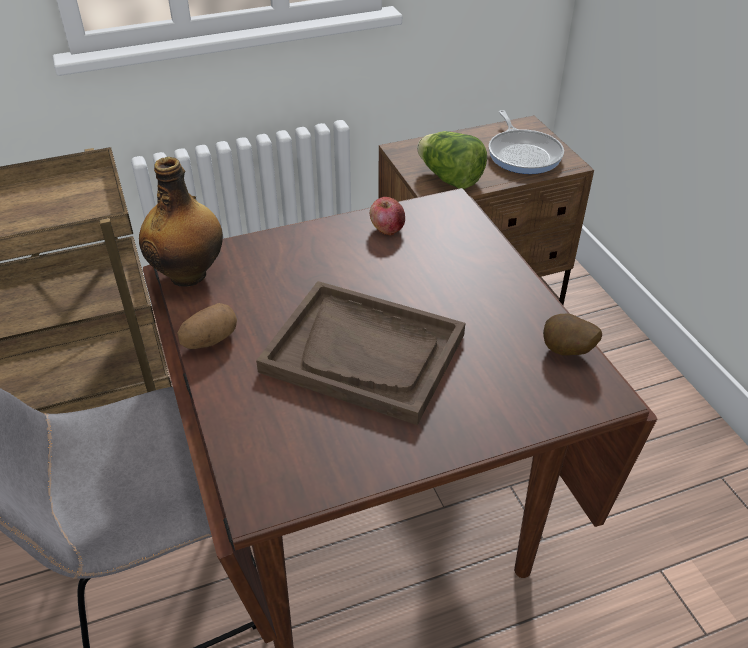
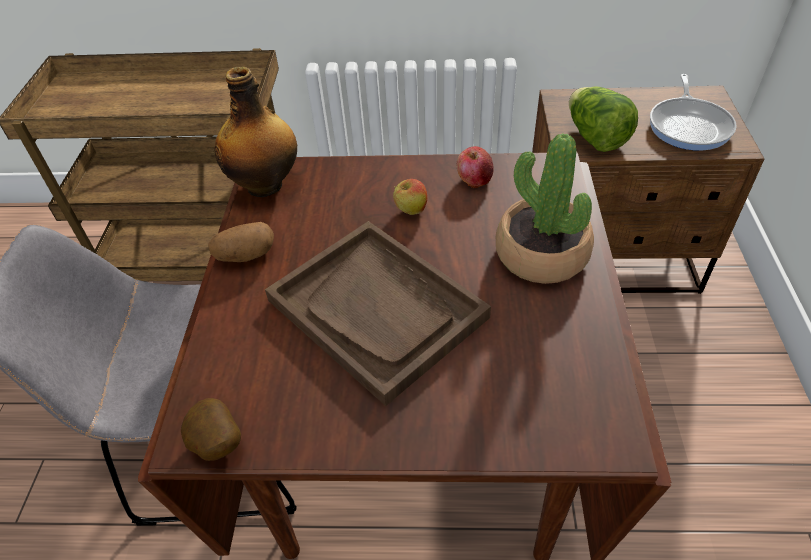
camera: 25 degrees right, 5 degrees up
(345, 266) = (411, 211): none -> apple
(478, 276) = (541, 254): none -> potted plant
(566, 352) = (593, 371): potato -> potato (217, 445)

